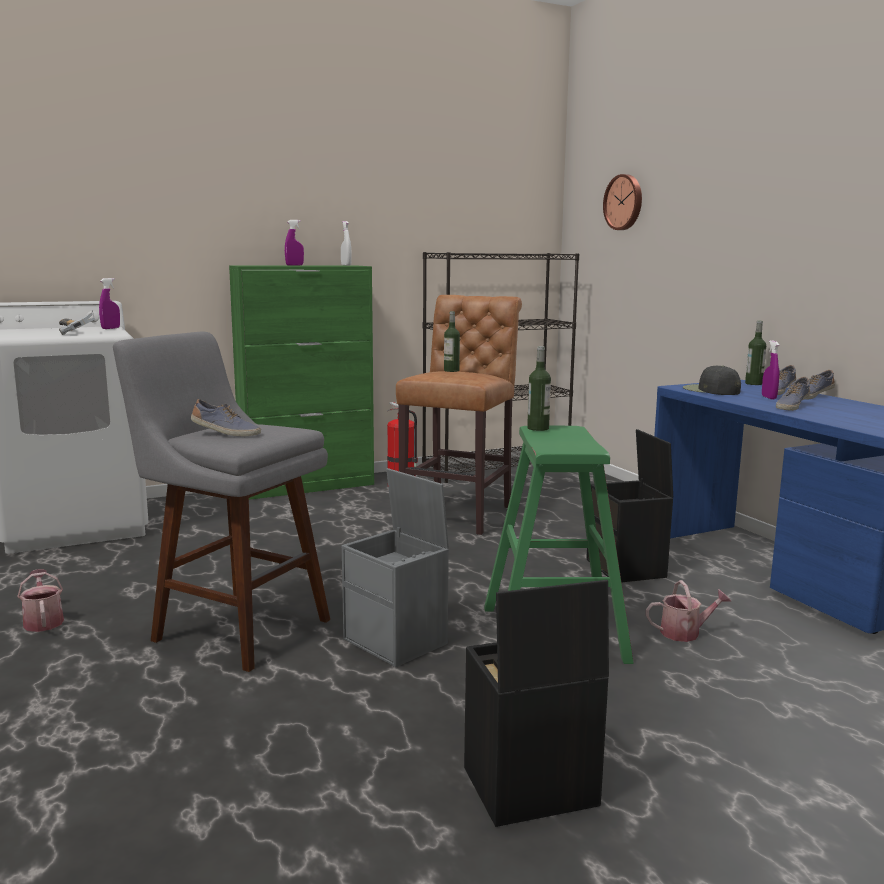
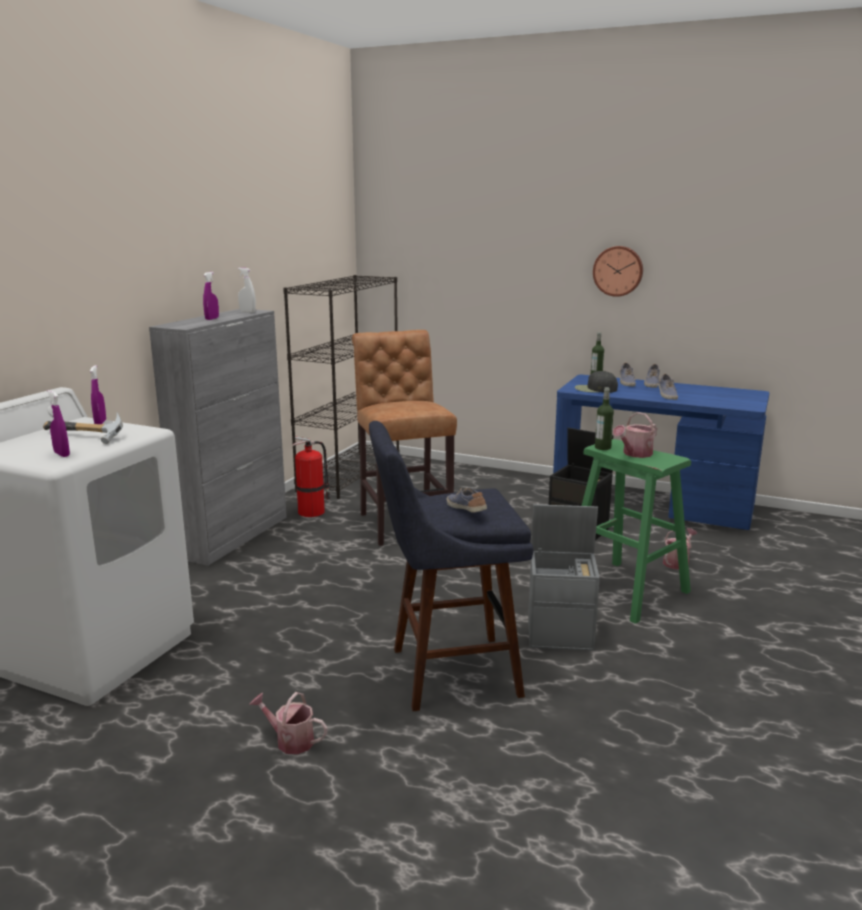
camera: 40 degrees left, 5 degrees up
(225, 433) = (467, 510): shoe -> shoe turned 90 degrees counterclockwise
(234, 627) = (446, 673): grey stool -> blue stool
(308, 486) = (234, 536): green cabinet -> grey cabinet
(451, 370) = (399, 403): bottle -> none
(528, 788) = (775, 682): black storage box -> none
(555, 439) = (635, 454): none -> watering can
(624, 202) = (438, 234): wall clock -> wall clock (618, 271)
(768, 398) = (638, 390): purple spray bottle -> purple spray bottle (62, 454)

